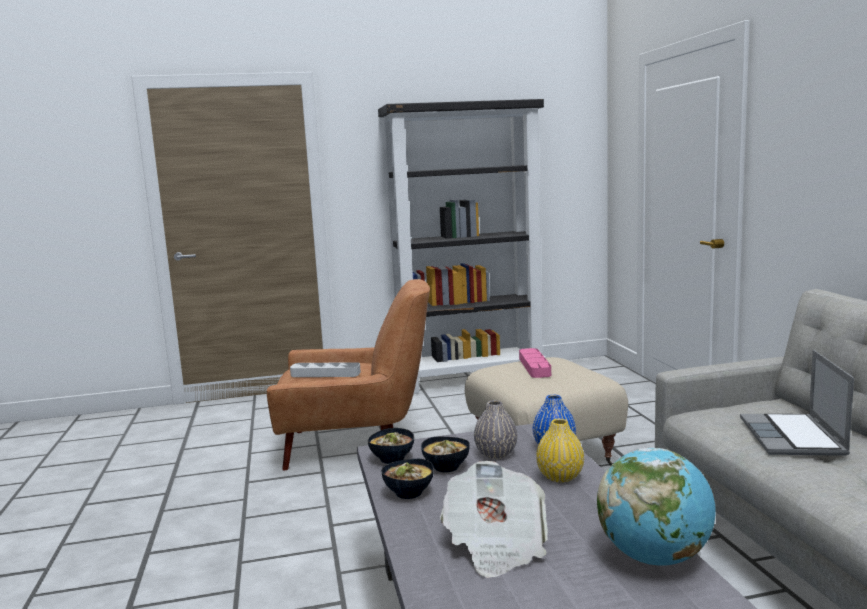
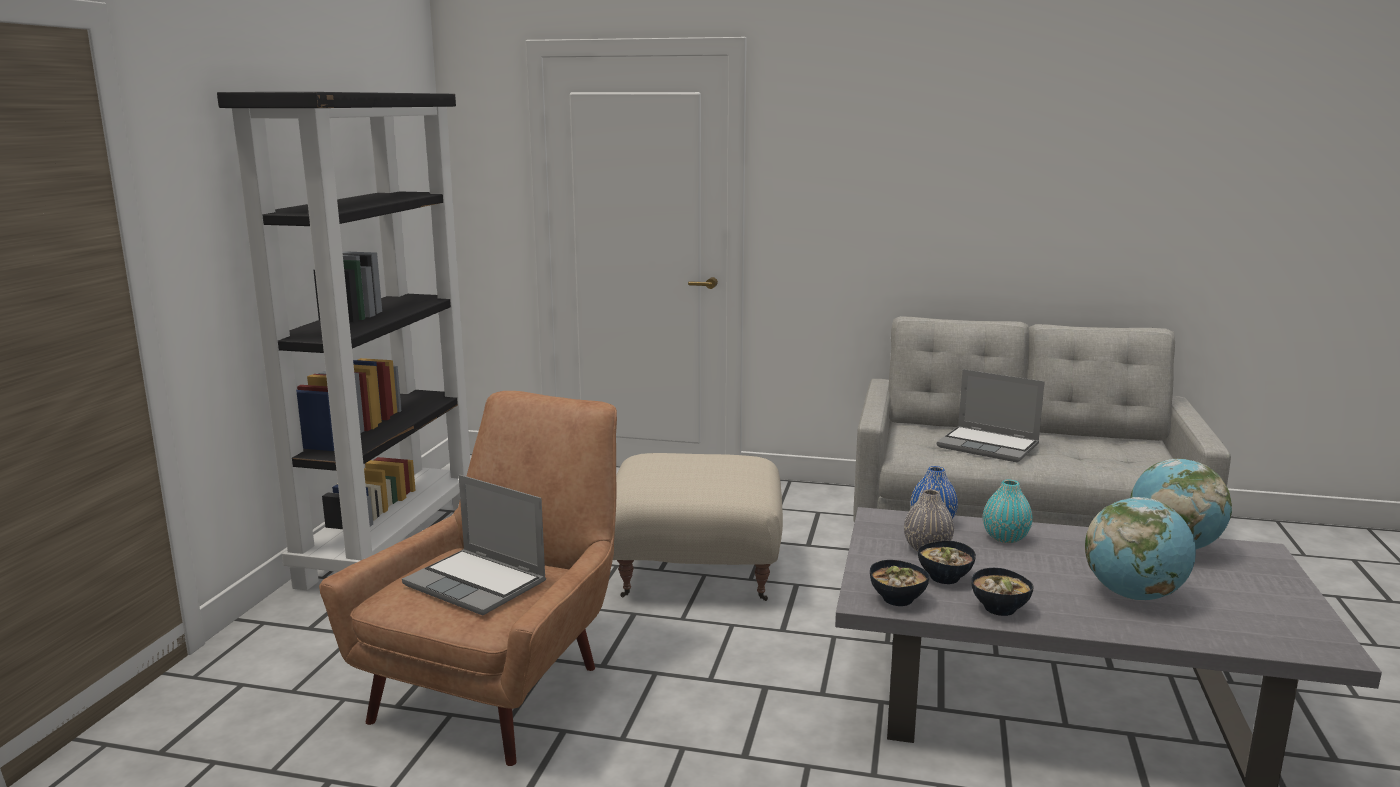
camera: 65 degrees left, 5 degrees up
(325, 374) = (478, 584): grey tray -> laptop
(495, 545) = (1133, 595): newspaper -> globe
(534, 366) = (676, 469): pink tray -> none
(560, 477) = (1005, 537): yellow vase -> turquoise vase

